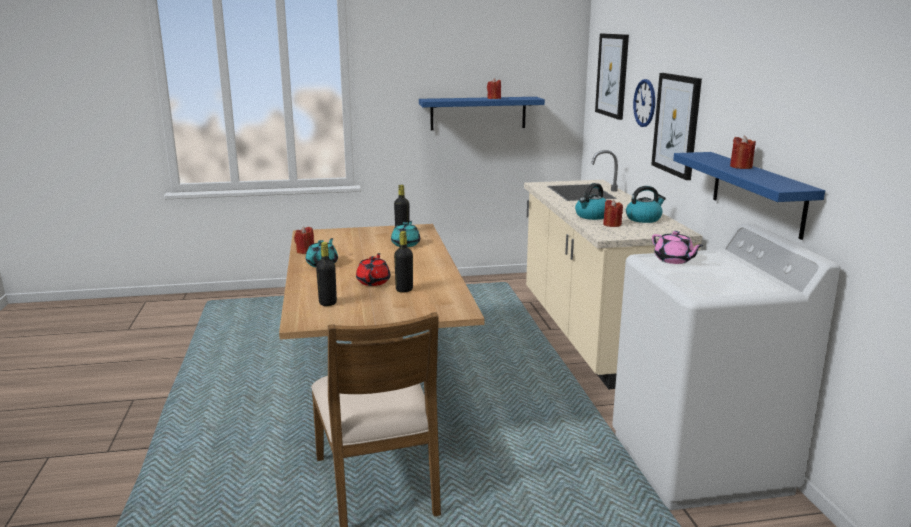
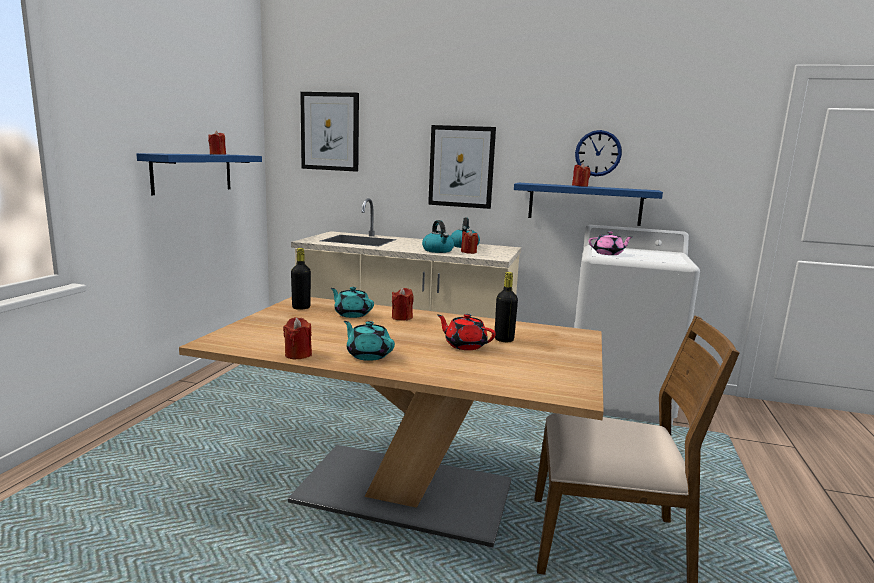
camera: 65 degrees left, 5 degrees down
(328, 303) = (518, 374): black bottle -> none
(418, 256) = (402, 317): none -> red candle
(644, 103) = (401, 153): wall clock -> wall clock (598, 153)

